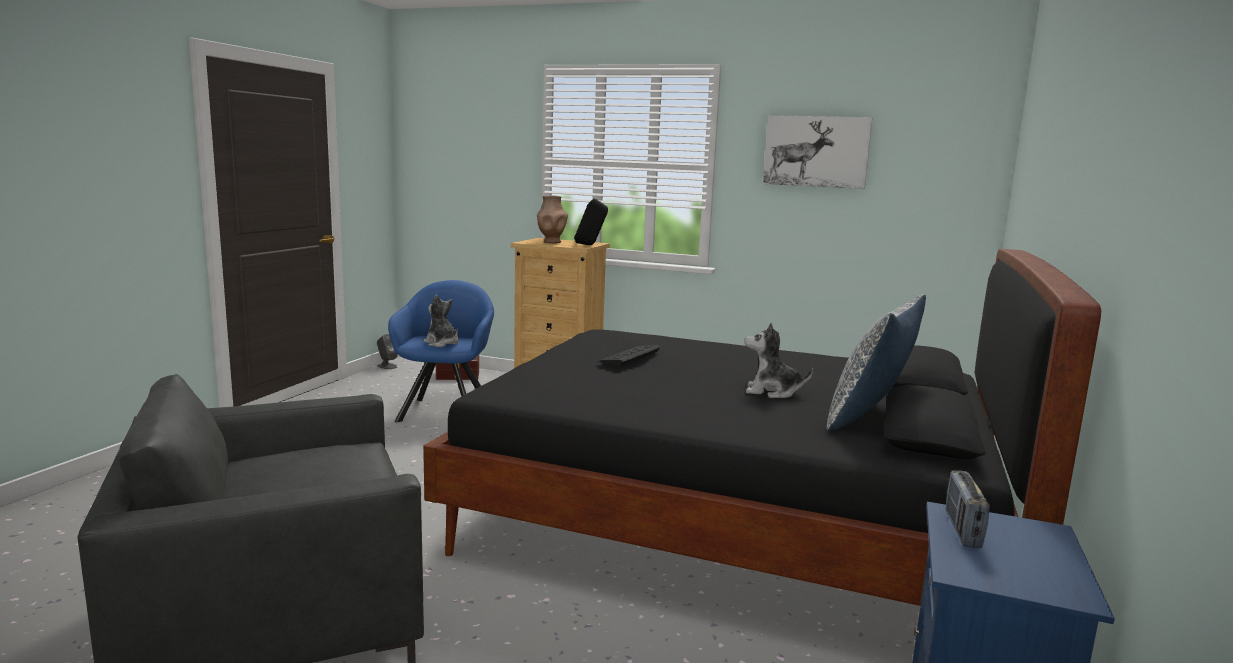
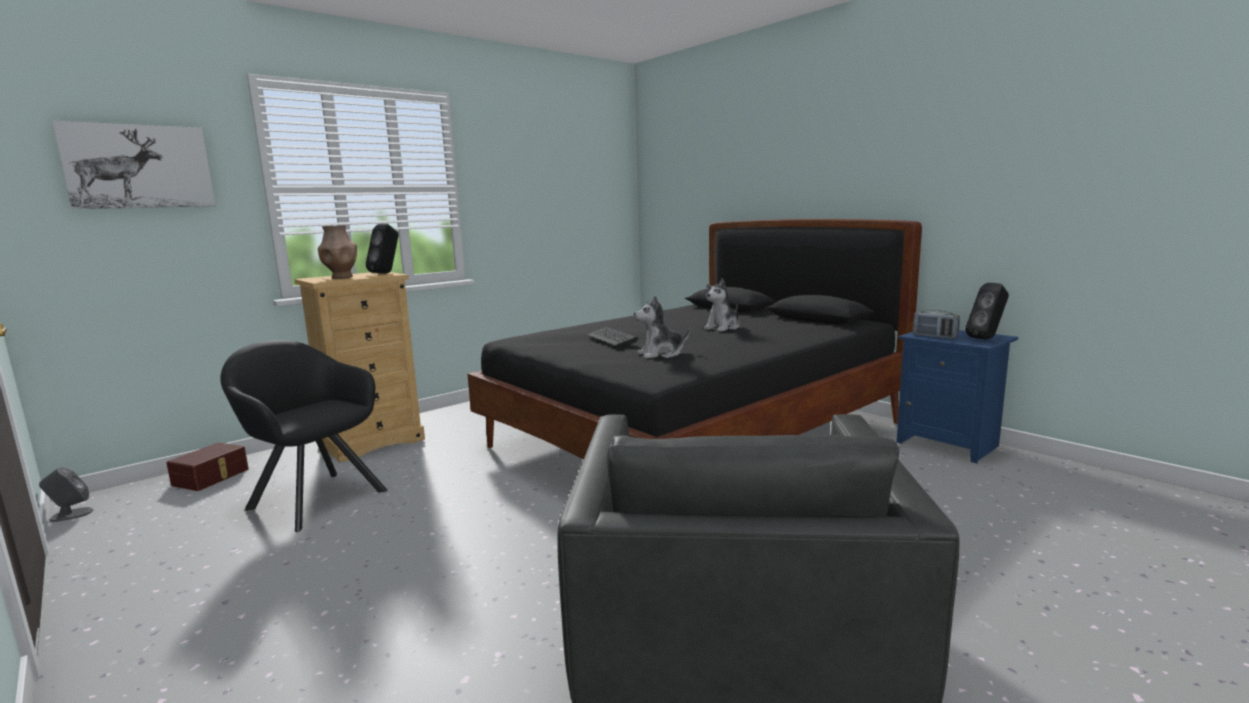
camera: 60 degrees left, 0 degrees up
(442, 343) = (318, 413): plush toy -> plush toy (661, 354)
(447, 410) = (314, 497): blue armchair -> black armchair
(816, 151) = (531, 172): picture -> picture (139, 167)
(869, 418) = (786, 321): pillow -> none
(1024, 579) = (987, 338): none -> black speaker

